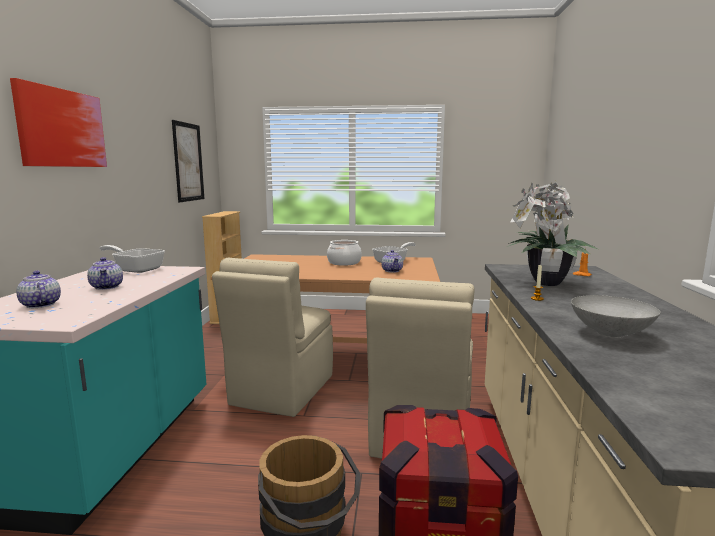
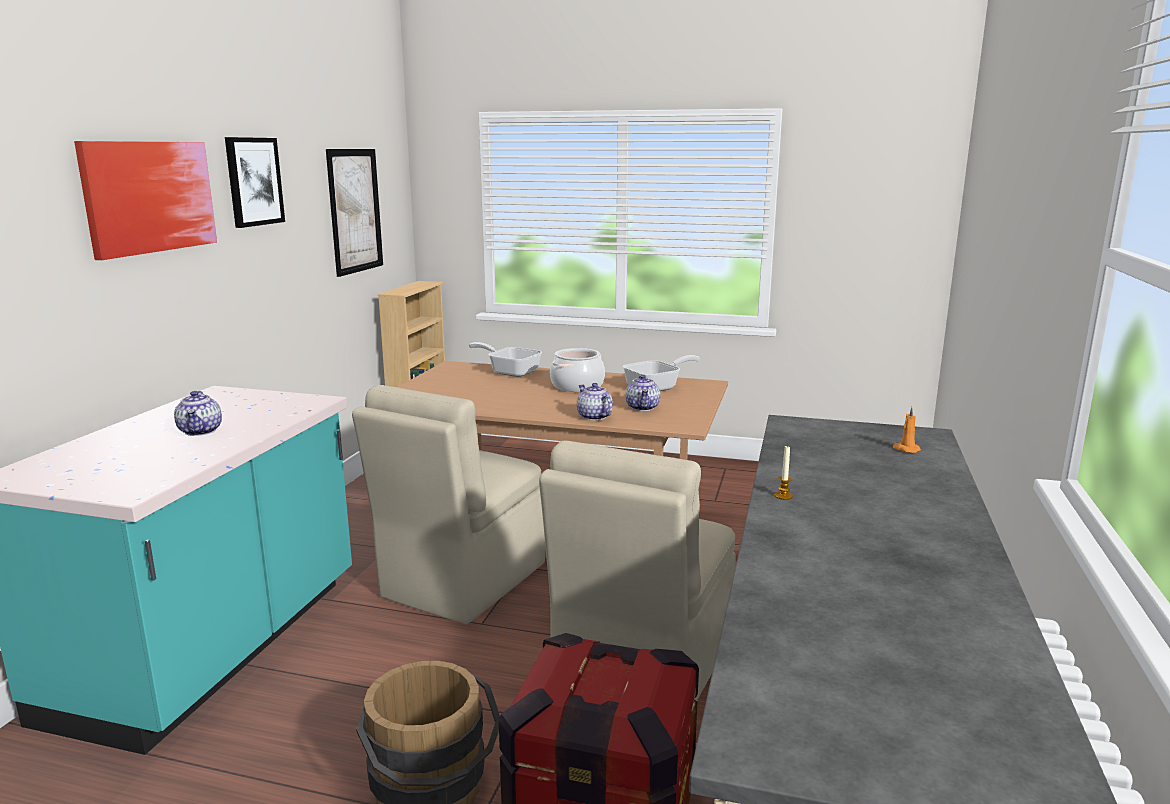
camera: 10 degrees right, 5 degrees up
(40, 305) = (109, 459): teapot -> teapot (594, 417)
(129, 131) = (253, 181): none -> picture
(136, 269) = (251, 397): frying pan -> frying pan (510, 372)
(544, 283) = (825, 464): potted plant -> none
(608, 333) = (828, 570): grey bowl -> none

